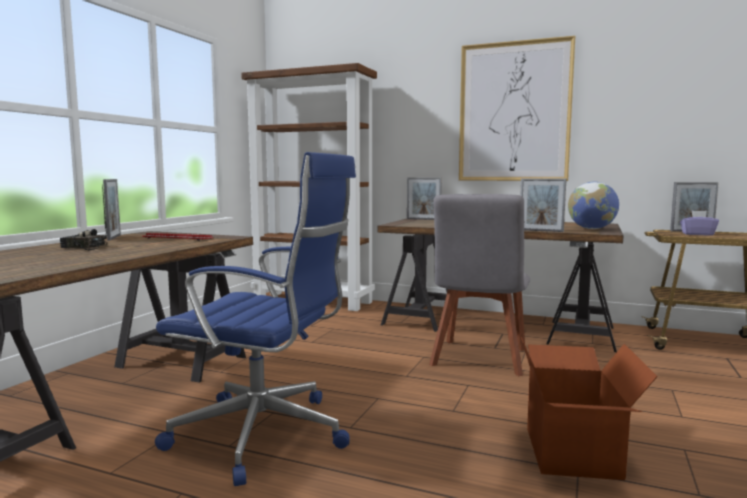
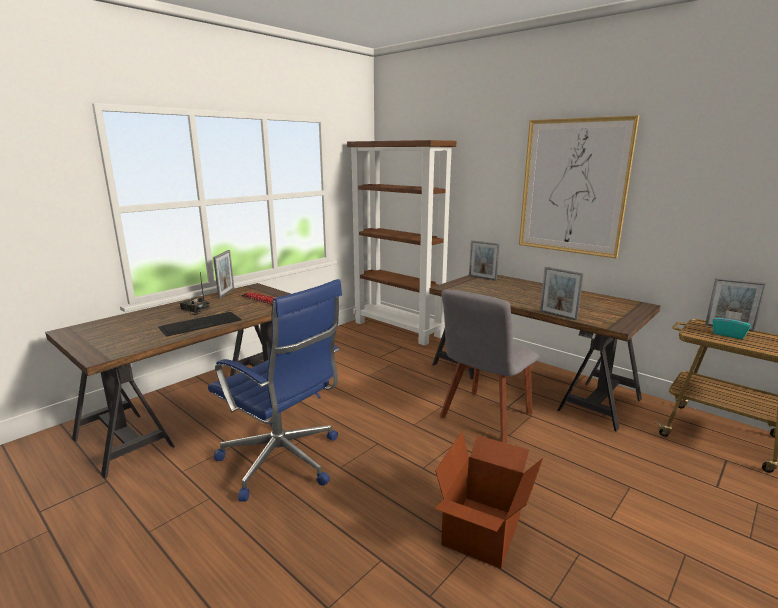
camera: 20 degrees right, 10 degrees up
(112, 254) = (201, 323): none -> keyboard
(591, 229) = (614, 316): globe -> none
(697, 234) = (728, 334): purple tissue box -> turquoise tissue box

